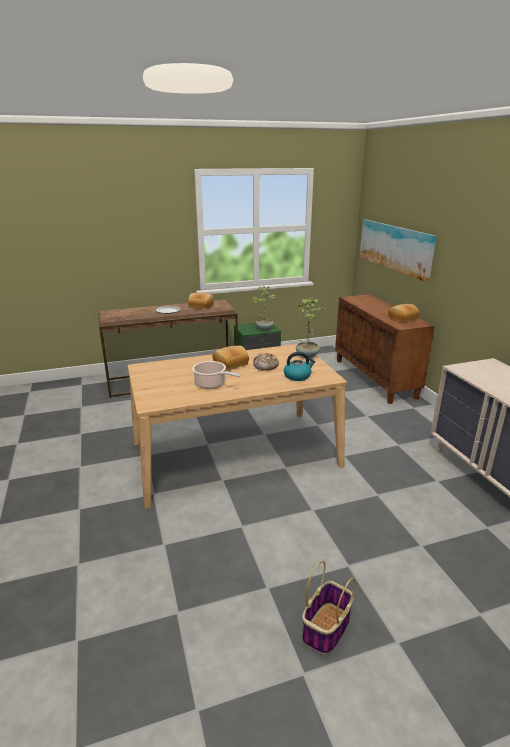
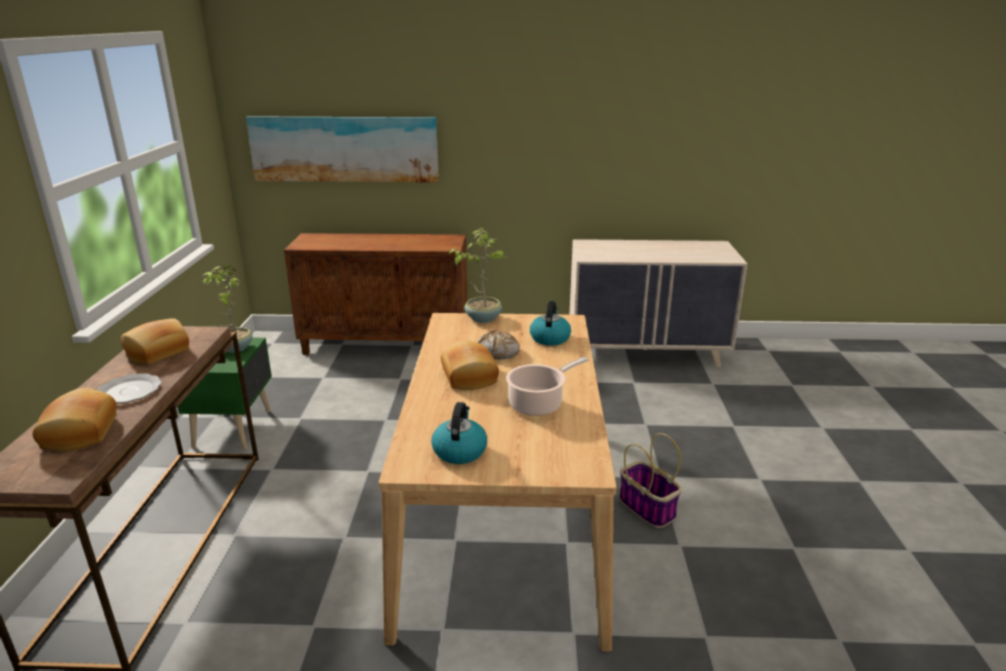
camera: 70 degrees left, 0 degrees up
(157, 374) = (459, 450): none -> kettle
(326, 629) = (850, 520): basket -> basket (648, 508)
(402, 318) = (423, 241): bread -> bread (78, 433)

